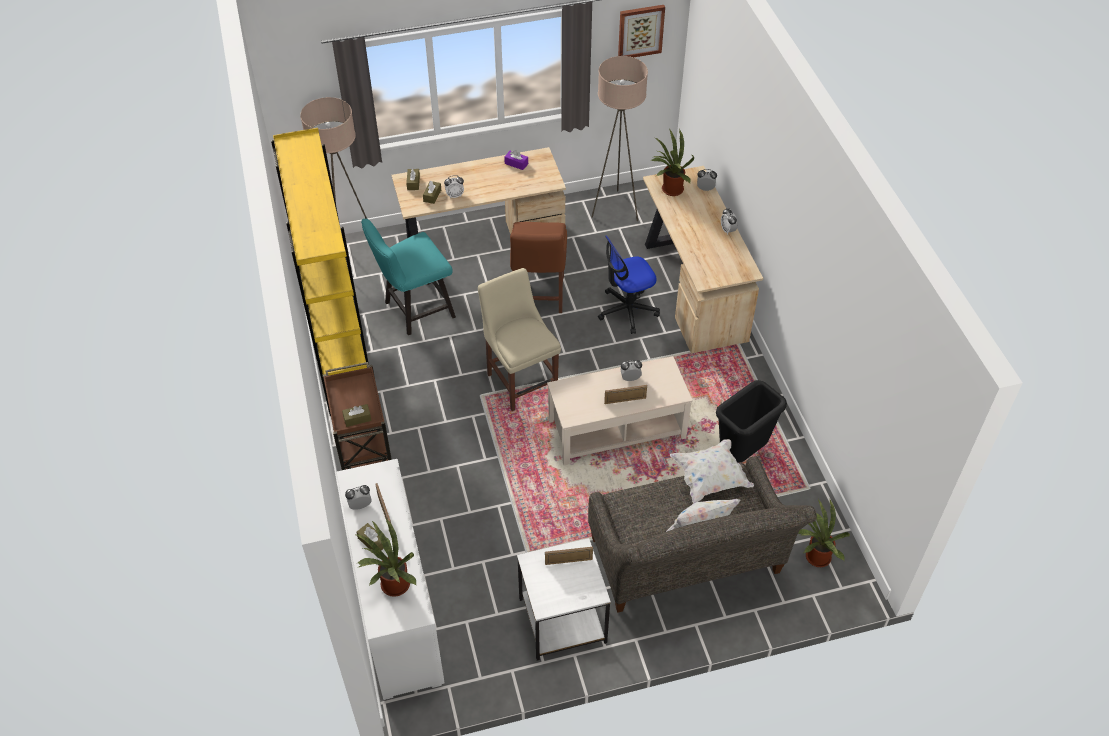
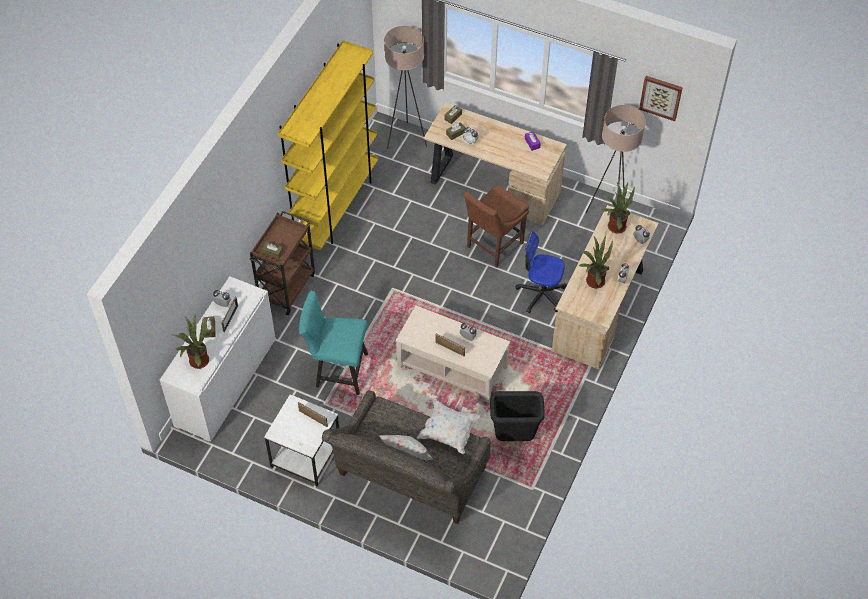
camera: 40 degrees right, 5 degrees up
(414, 311) = (406, 206): turquoise chair -> turquoise chair (337, 370)
(520, 380) = (426, 295): beige chair -> none
(815, 557) = (489, 531): potted plant -> potted plant (593, 280)

